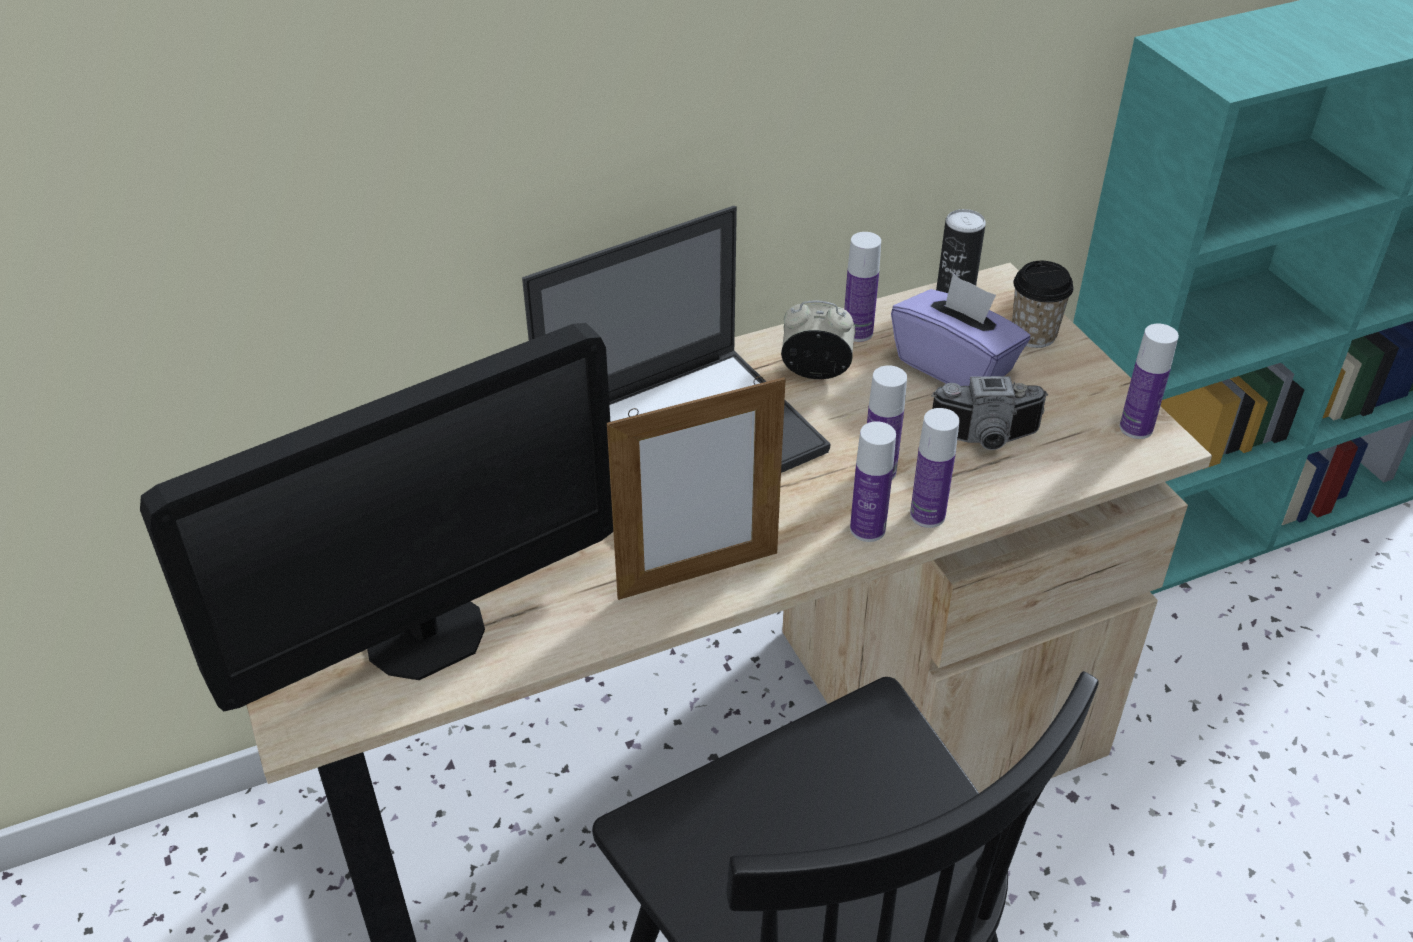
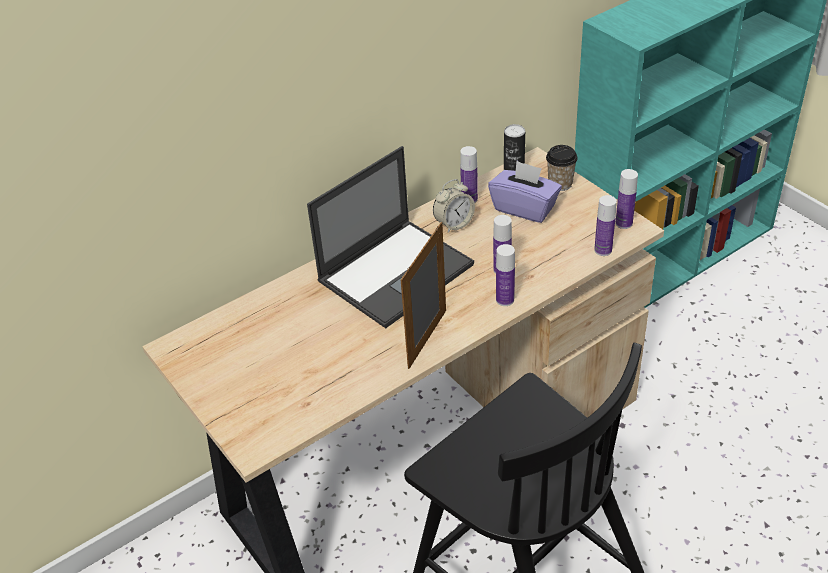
camera: 10 degrees left, 0 degrees up
(425, 635) = (299, 395): monitor -> none
(698, 575) = (427, 339): picture frame -> picture frame turned 150 degrees clockwise
(816, 372) = (454, 224): alarm clock -> alarm clock turned 150 degrees clockwise
(927, 515) = (532, 287): bottle -> bottle (603, 250)
(986, 440) = (551, 243): camera -> none

